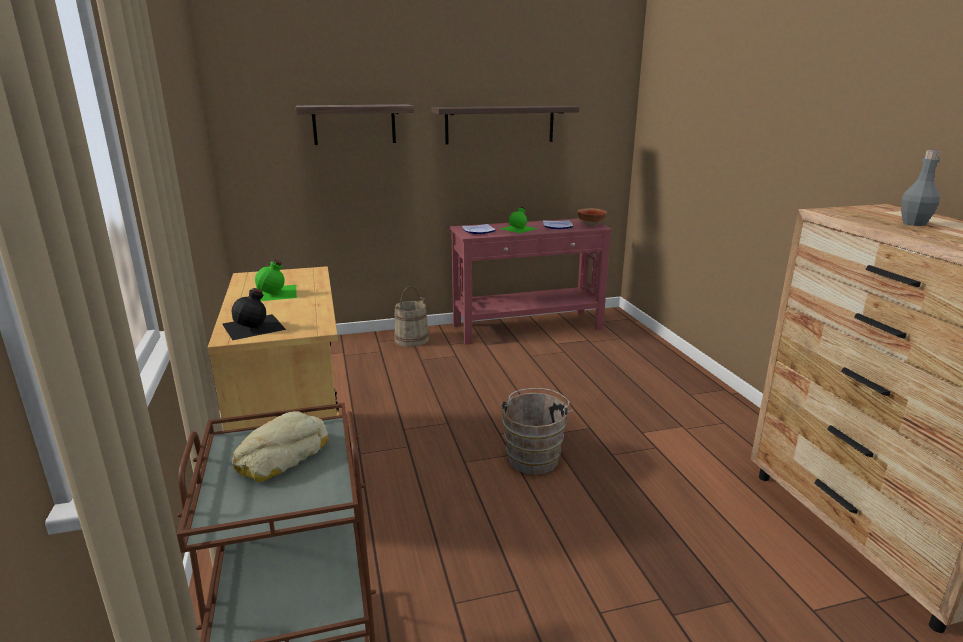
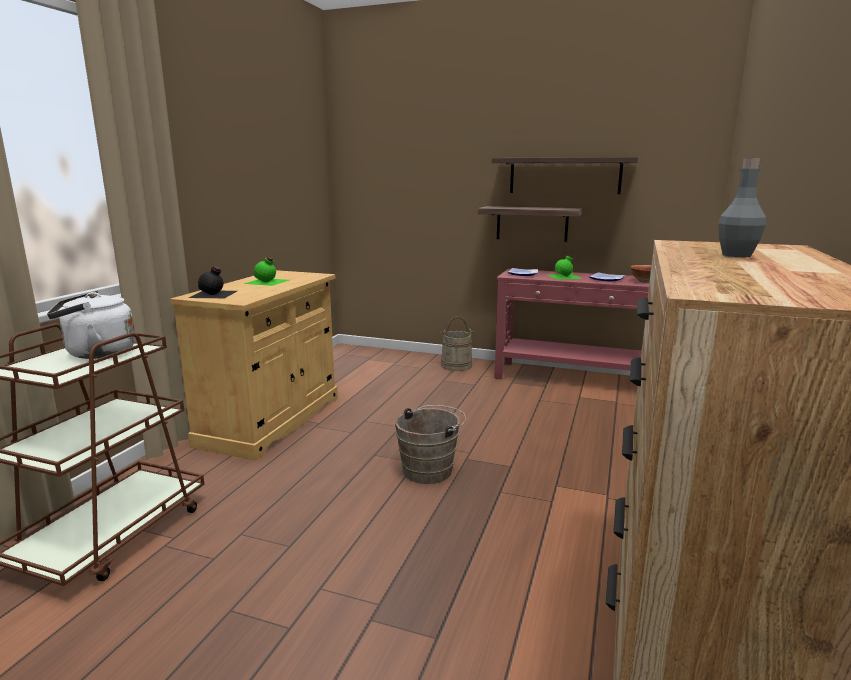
camera: 35 degrees right, 5 degrees down
(281, 455) = (96, 353): bread -> white kettle
(354, 124) = (433, 172): shelf -> shelf (532, 223)

